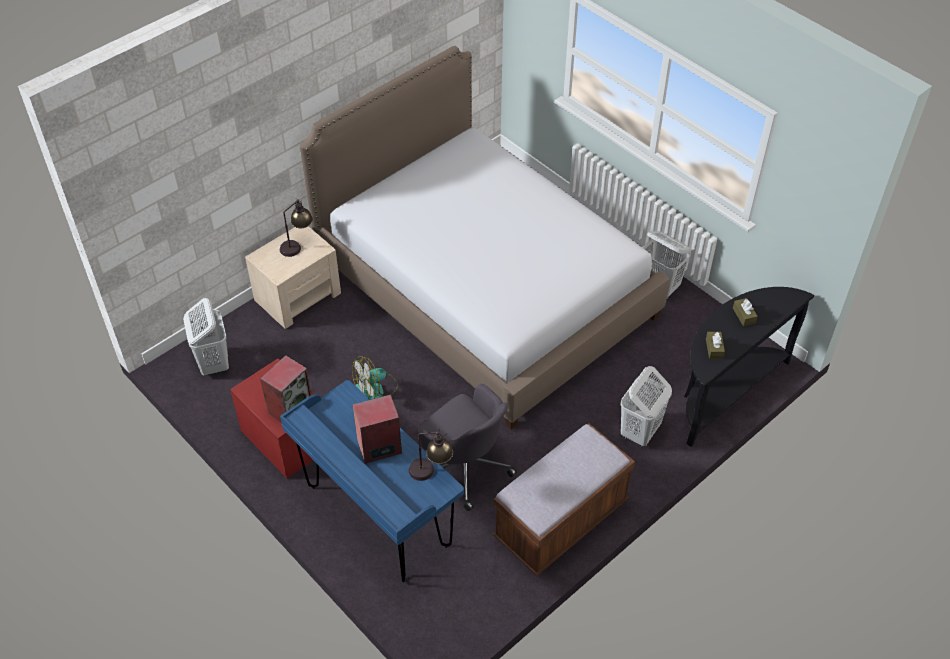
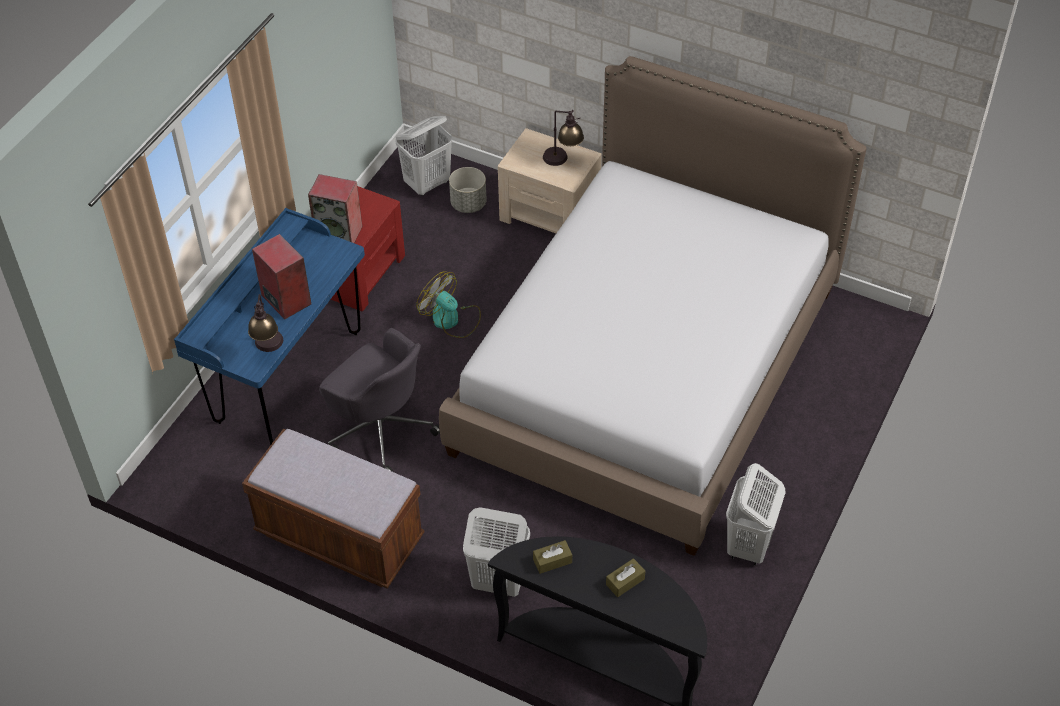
camera: 70 degrees right, 0 degrees up
(254, 343) = (468, 204): none -> grey planter
(464, 466) = (380, 429): grey office chair -> grey office chair turned 75 degrees counterclockwise

